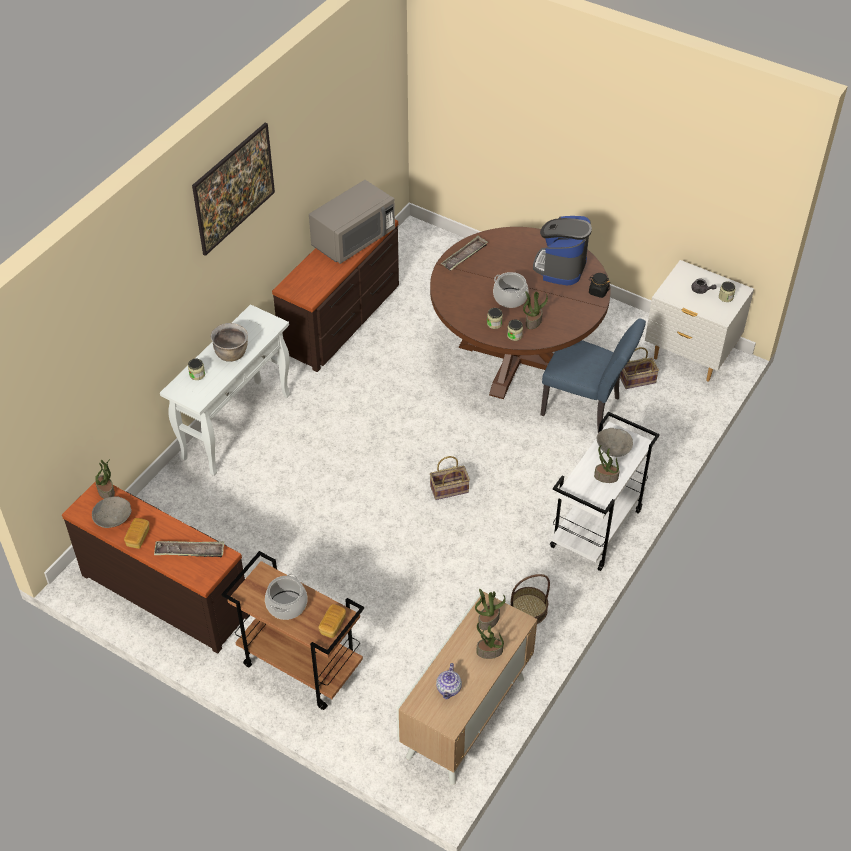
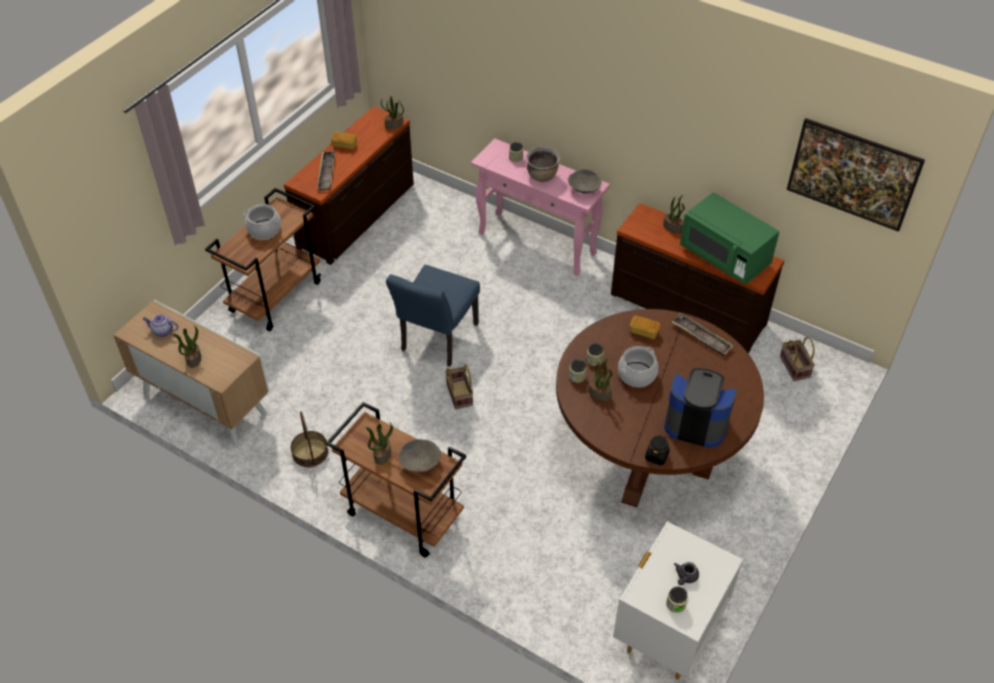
camera: 90 degrees right, 0 degrees up
(114, 519) = (365, 131): grey bowl -> grey bowl (584, 189)
(236, 205) = (625, 85): picture -> picture (847, 191)
(237, 426) = (538, 244): white console table -> pink console table
(332, 625) = (238, 257): bread -> bread (644, 332)
(353, 240) = (724, 256): grey microwave -> green microwave
(488, 620) = (227, 358): potted plant -> potted plant (673, 227)
(586, 408) = (574, 517): blue chair -> blue chair (436, 341)
(596, 530) = (402, 515): white cart -> brown cart
(637, 381) = (621, 572): basket -> basket (793, 366)

